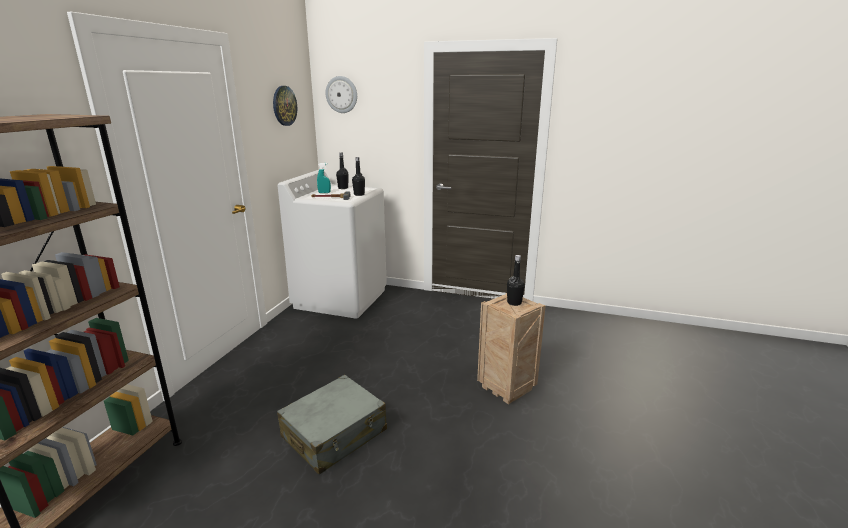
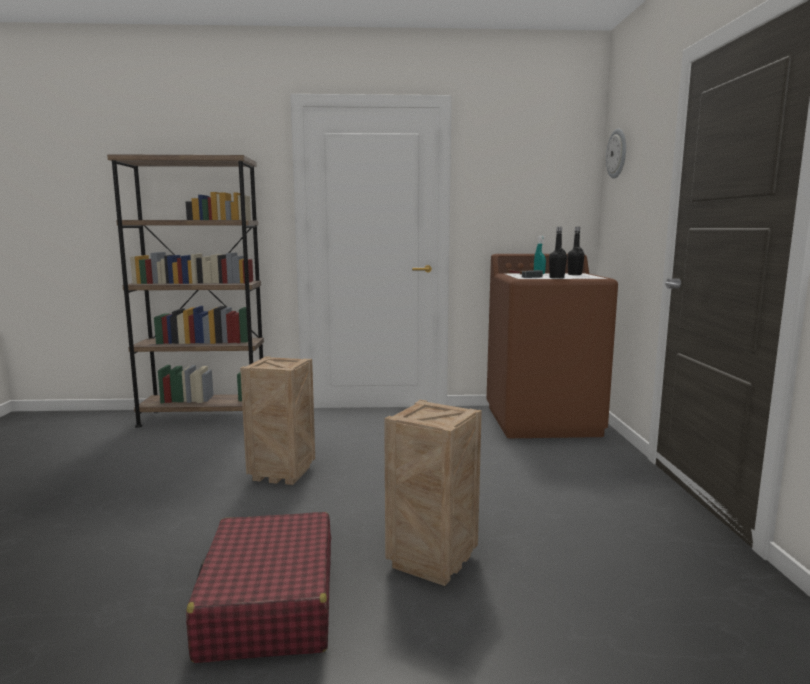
camera: 70 degrees right, 10 degrees down
(284, 105) = (533, 170): wall clock -> none
(335, 434) = (283, 473): grey suitcase -> crate
(341, 298) = (543, 421): white washing machine -> brown washing machine
(514, 303) = (438, 414): black bottle -> none
(535, 462) = (269, 604): none -> red suitcase

